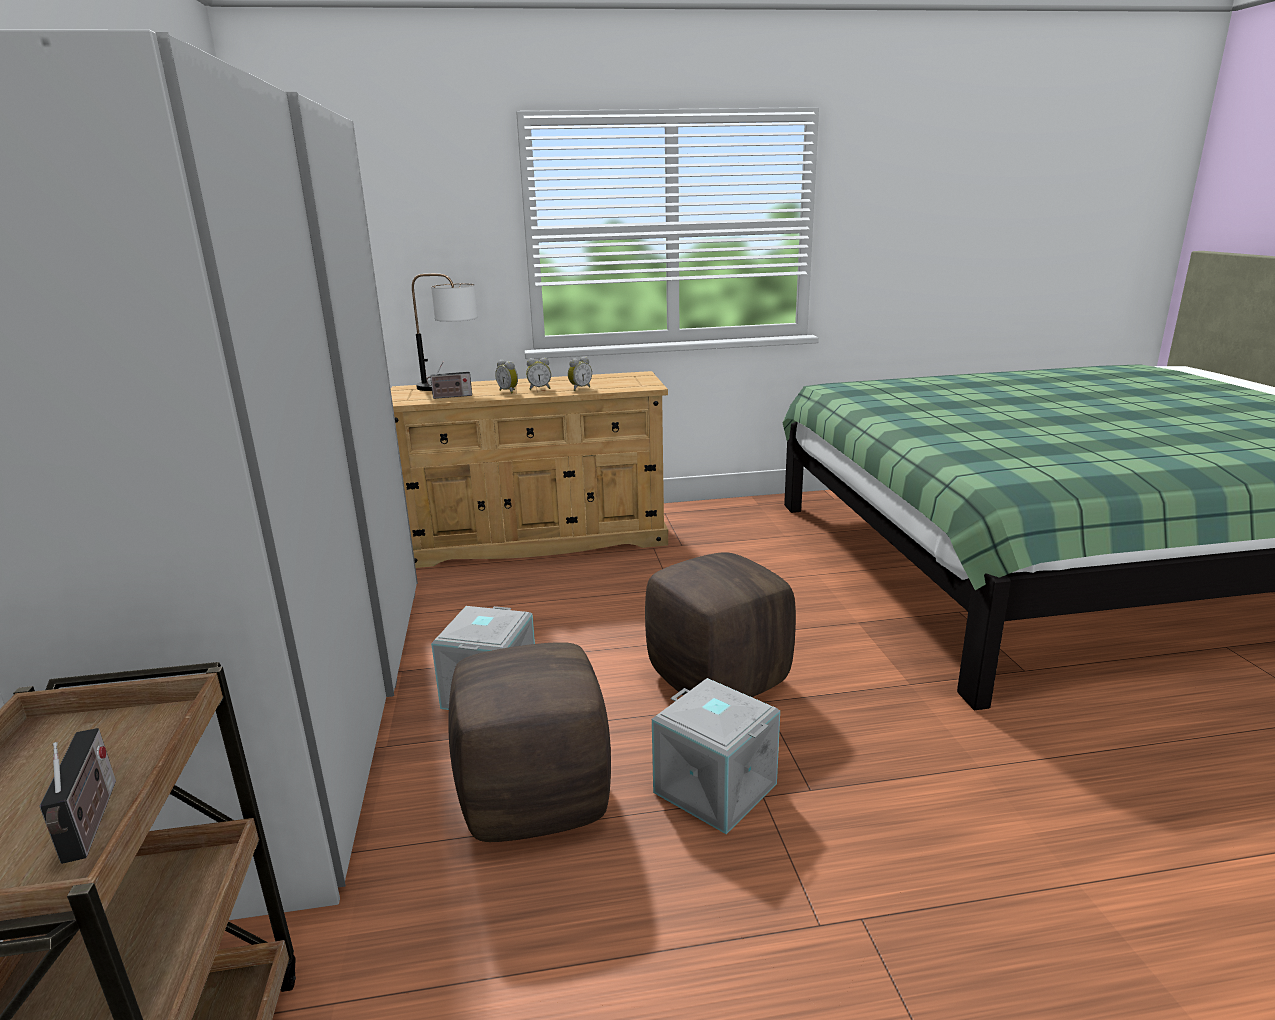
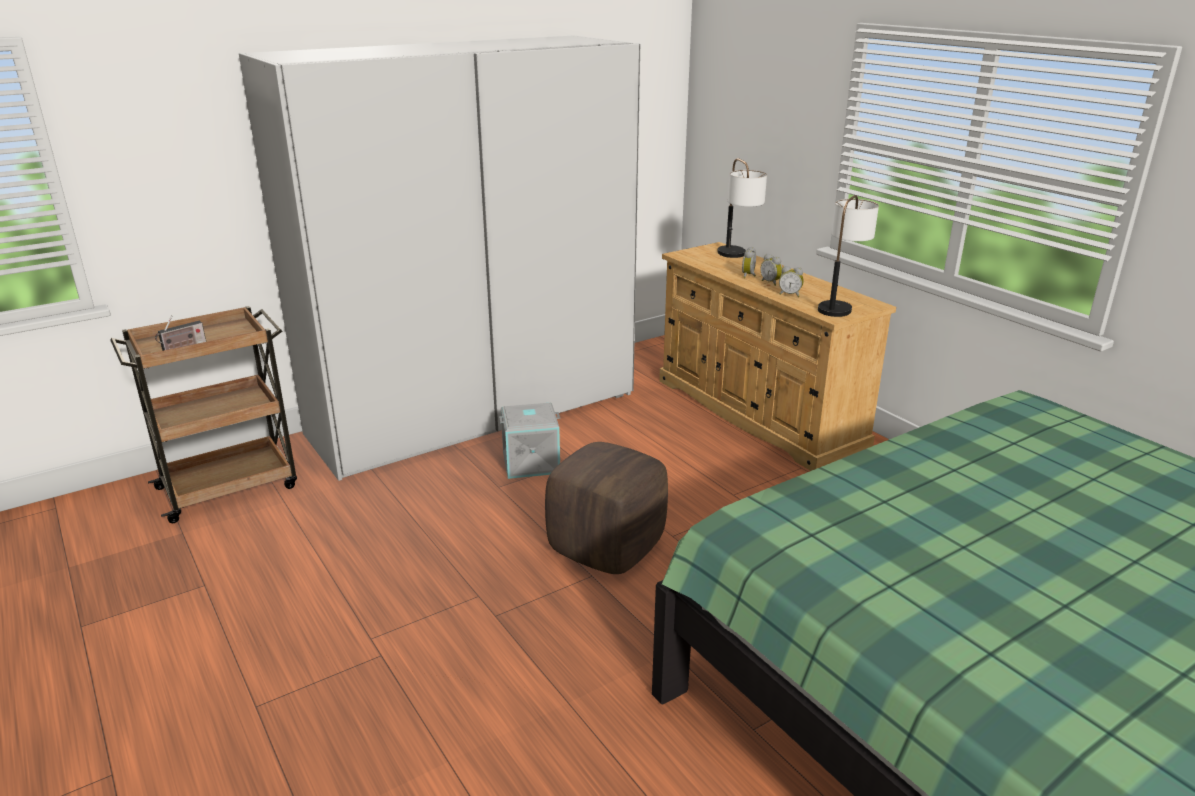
camera: 65 degrees right, 5 degrees up
(450, 396) = (711, 263): radio -> none
(534, 798) = (436, 510): brown ottoman -> none
(626, 381) = (840, 304): none -> table lamp
(713, 789) = (476, 573): grey storage box -> none

